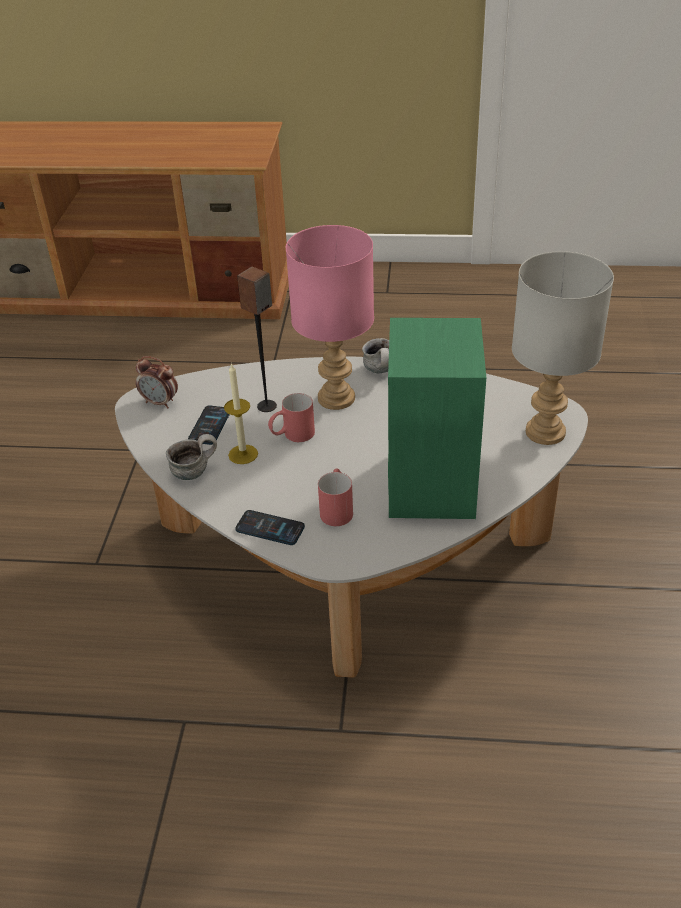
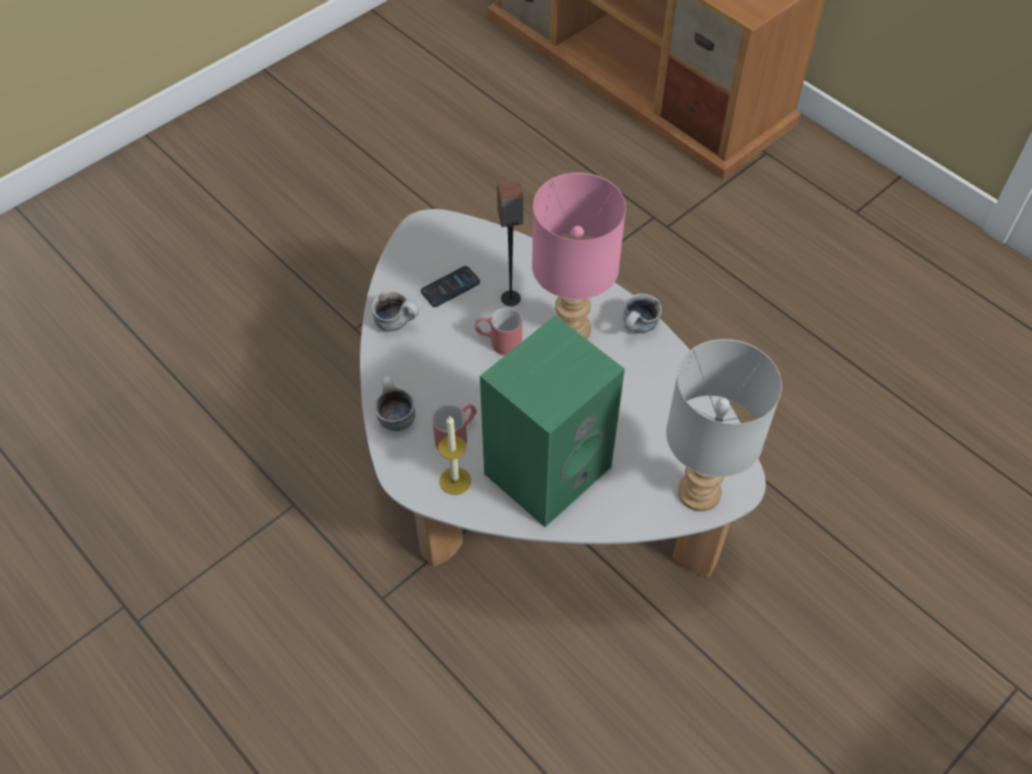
camera: 40 degrees right, 15 degrees up
(160, 402) = (439, 237): alarm clock -> none
(243, 454) = (445, 333): candle -> candle (455, 481)
(270, 528) = (394, 416): phone -> mug

